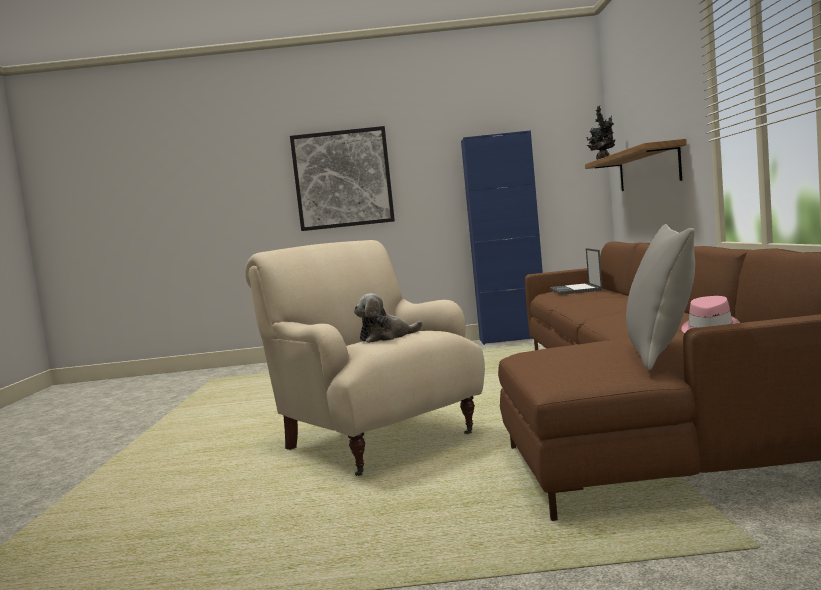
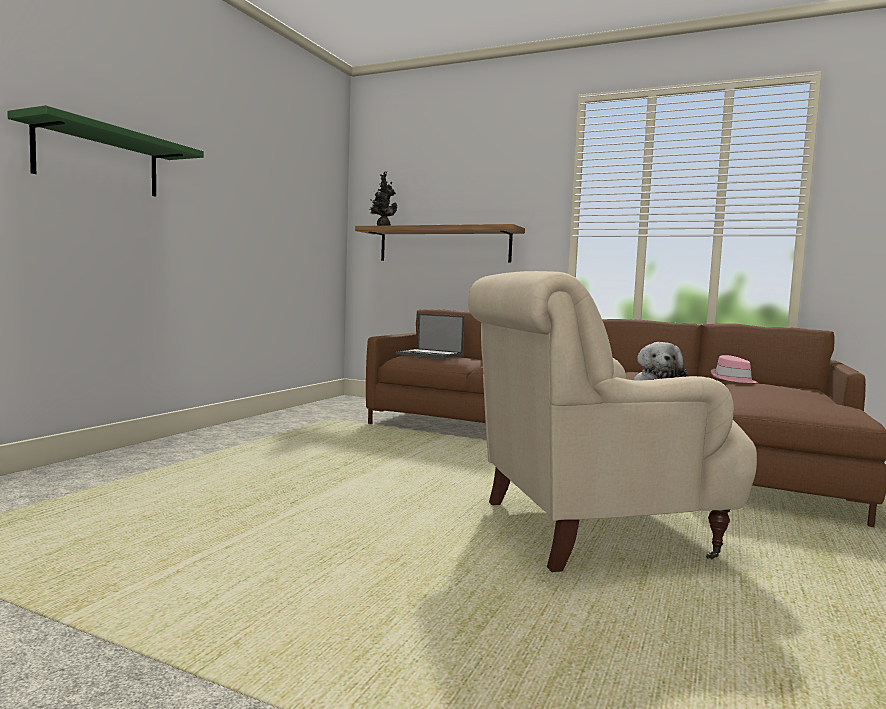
camera: 65 degrees left, 0 degrees up
(343, 179) = (98, 160): picture -> green shelf
(513, 338) = (284, 414): blue cabinet -> none
(662, 354) = (801, 394): grey pillow -> none

